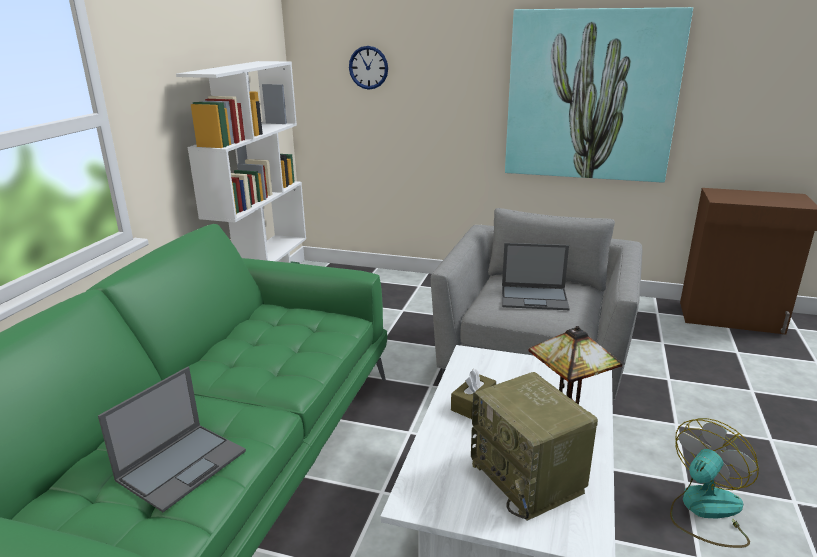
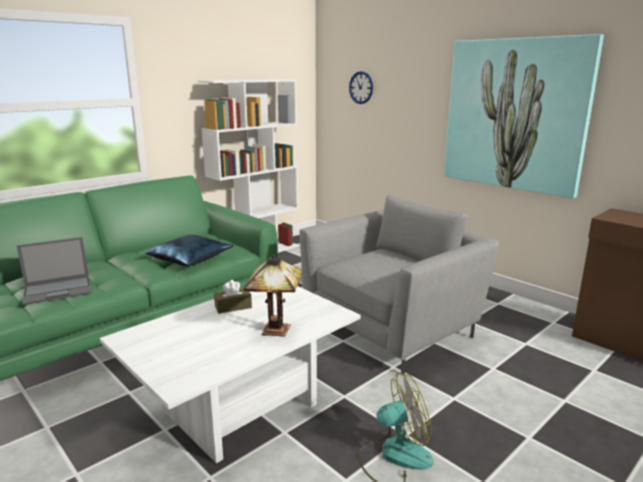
camera: 30 degrees right, 5 degrees down
(300, 349) = (190, 258): none -> blue pillow
(529, 478) = (198, 349): radio -> none
(535, 298) = (381, 266): laptop -> none

